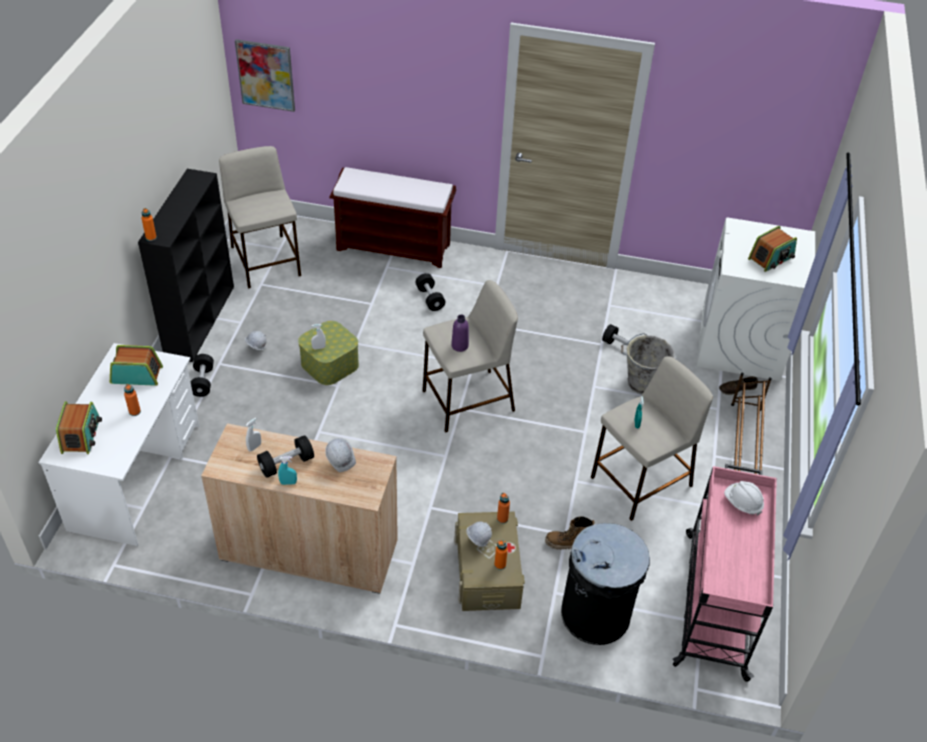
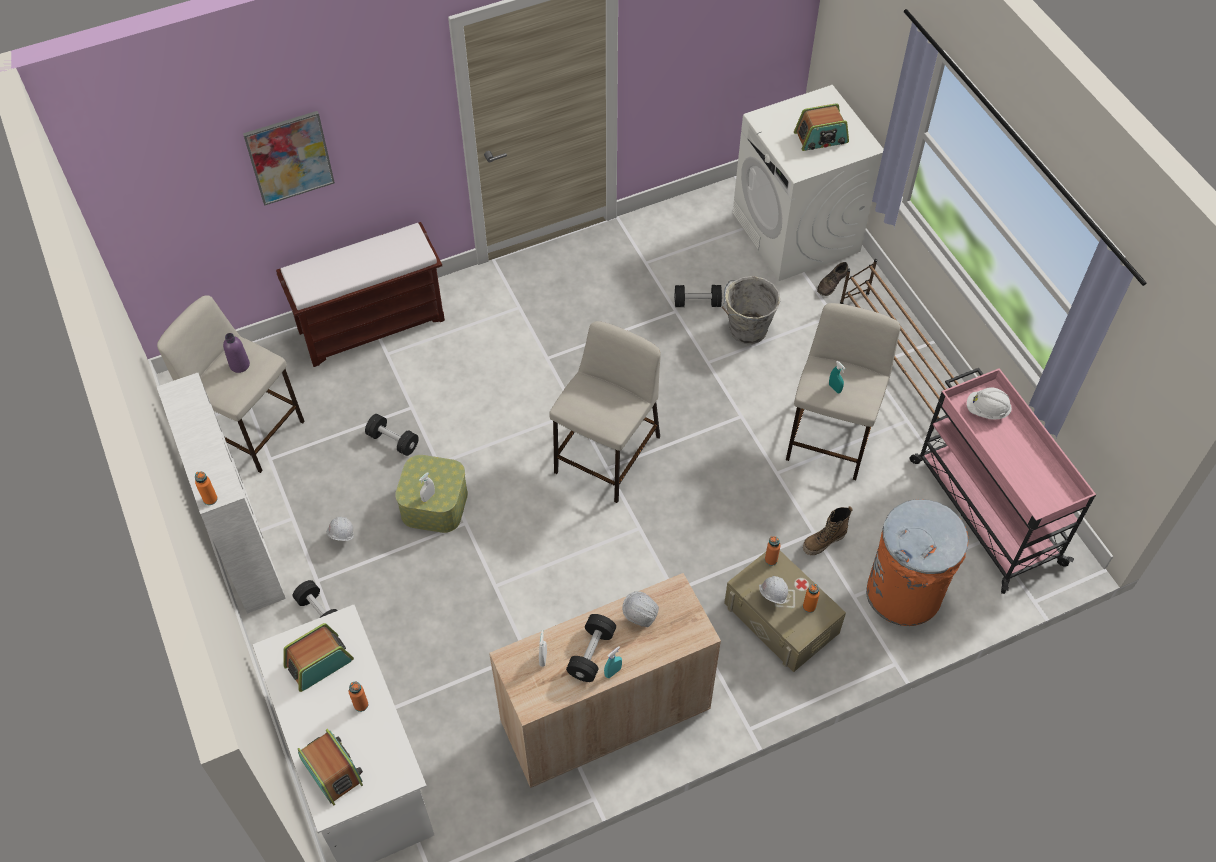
camera: 35 degrees left, 10 degrees up
(200, 319) = (244, 544): black bookcase -> white bookcase
(266, 75) = (148, 214): picture -> picture (289, 157)
(430, 298) = (466, 364): black dumbbell -> black dumbbell (393, 441)
(459, 346) = (605, 410): purple bottle -> purple bottle (239, 365)
(596, 615) = (904, 593): black trash can -> orange trash can
(771, 258) = (821, 138): radio -> radio turned 60 degrees clockwise

